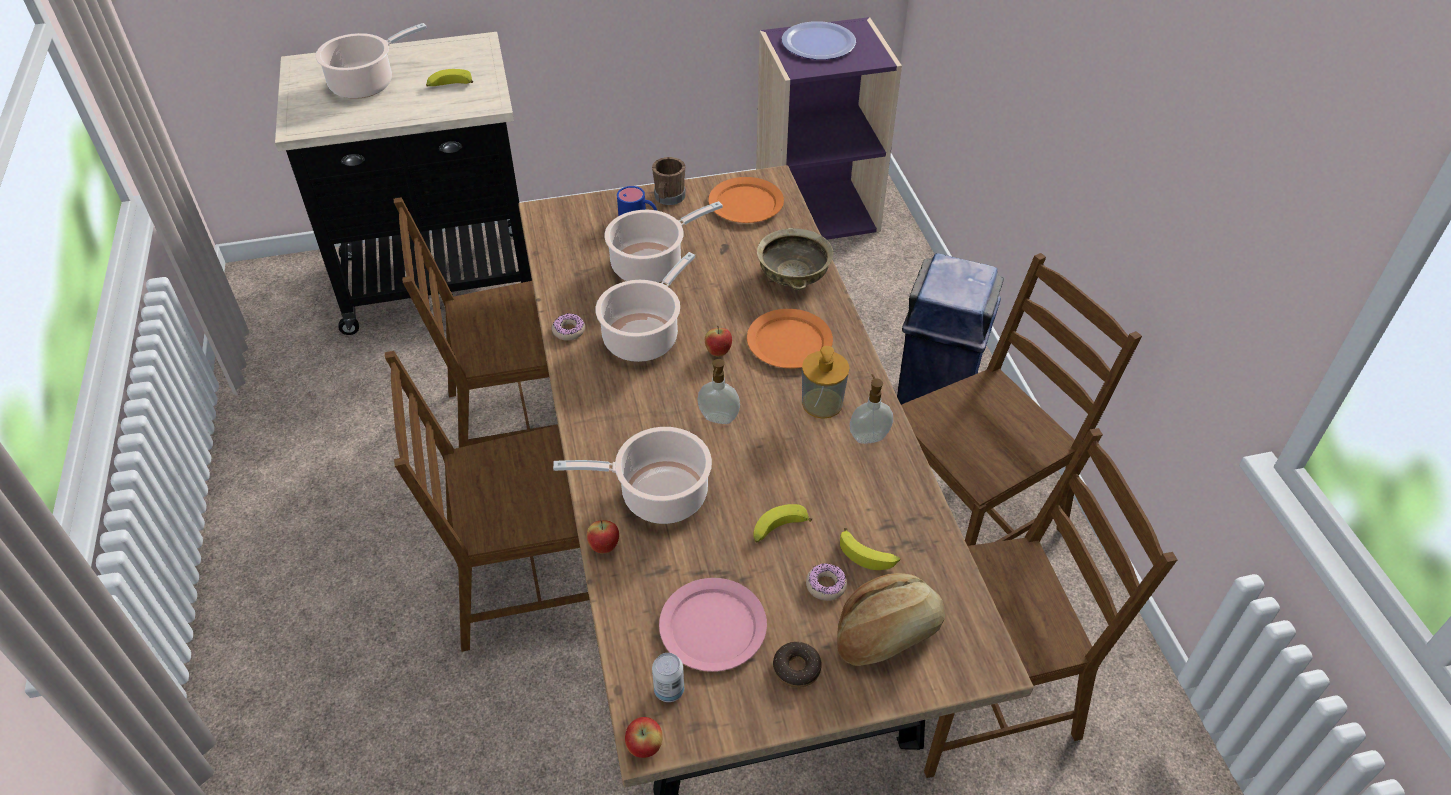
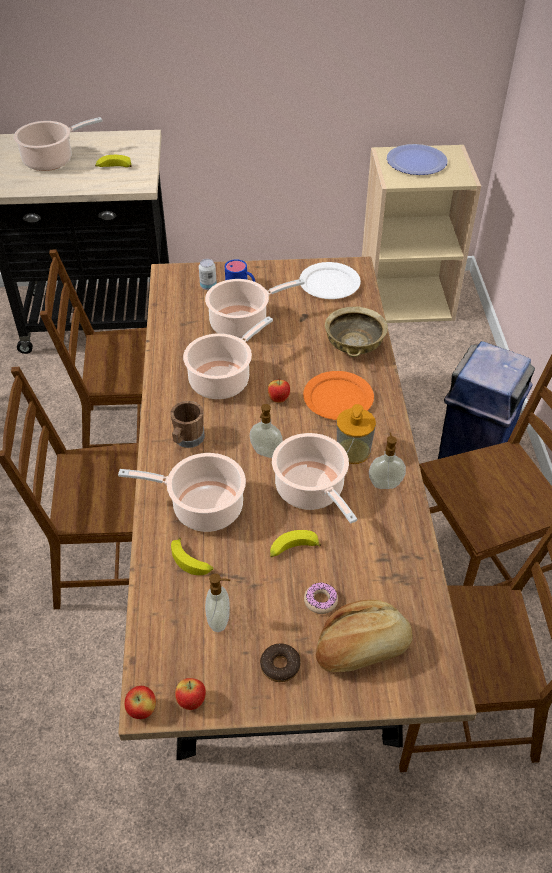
camera: 10 degrees right, 0 degrees up
(569, 331) = (165, 368): donut -> none
(604, 547) = (150, 543): apple -> apple (191, 701)
(668, 198) = (268, 273): brown mug -> brown mug (187, 439)
(669, 690) = (173, 667): can -> can (208, 286)
(712, 626) = (220, 620): pink plate -> soap dispenser
(746, 203) = (330, 283): orange plate -> white plate
(784, 457) = (311, 491): none -> cooking pot
(818, 211) = (407, 299): purple bookcase -> beige bookcase
(868, 555) = (361, 581): banana -> banana (191, 561)

